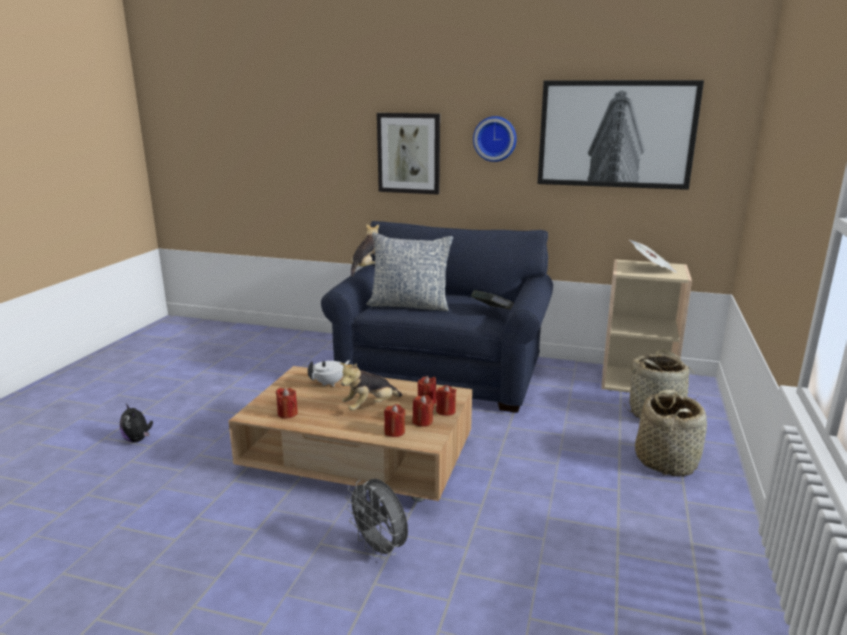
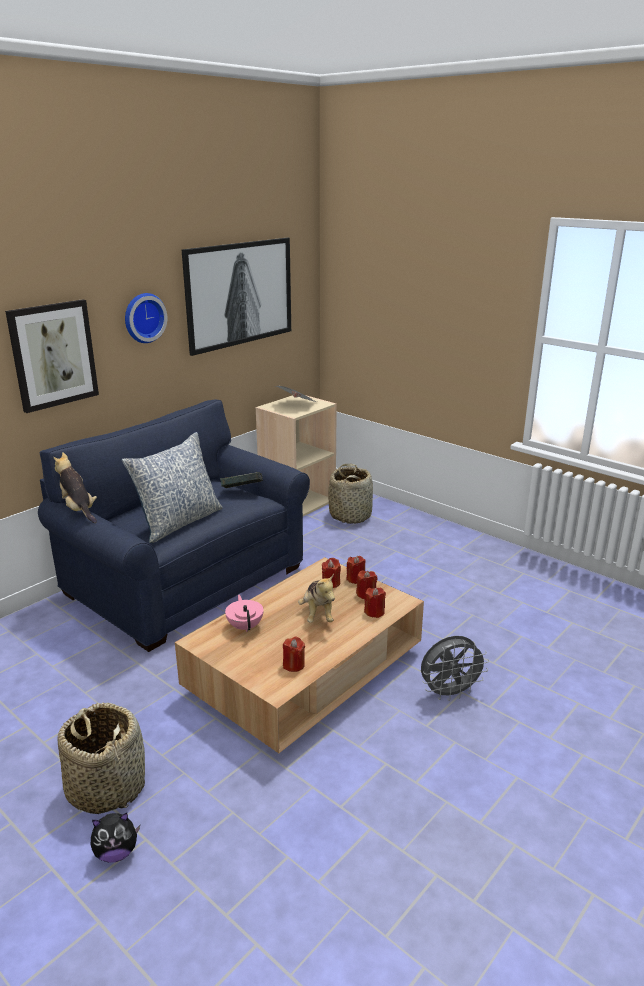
camera: 65 degrees left, 5 degrees up
(330, 383) = (245, 626): white teapot -> pink teapot
(666, 461) = (413, 537): basket -> basket (106, 787)

